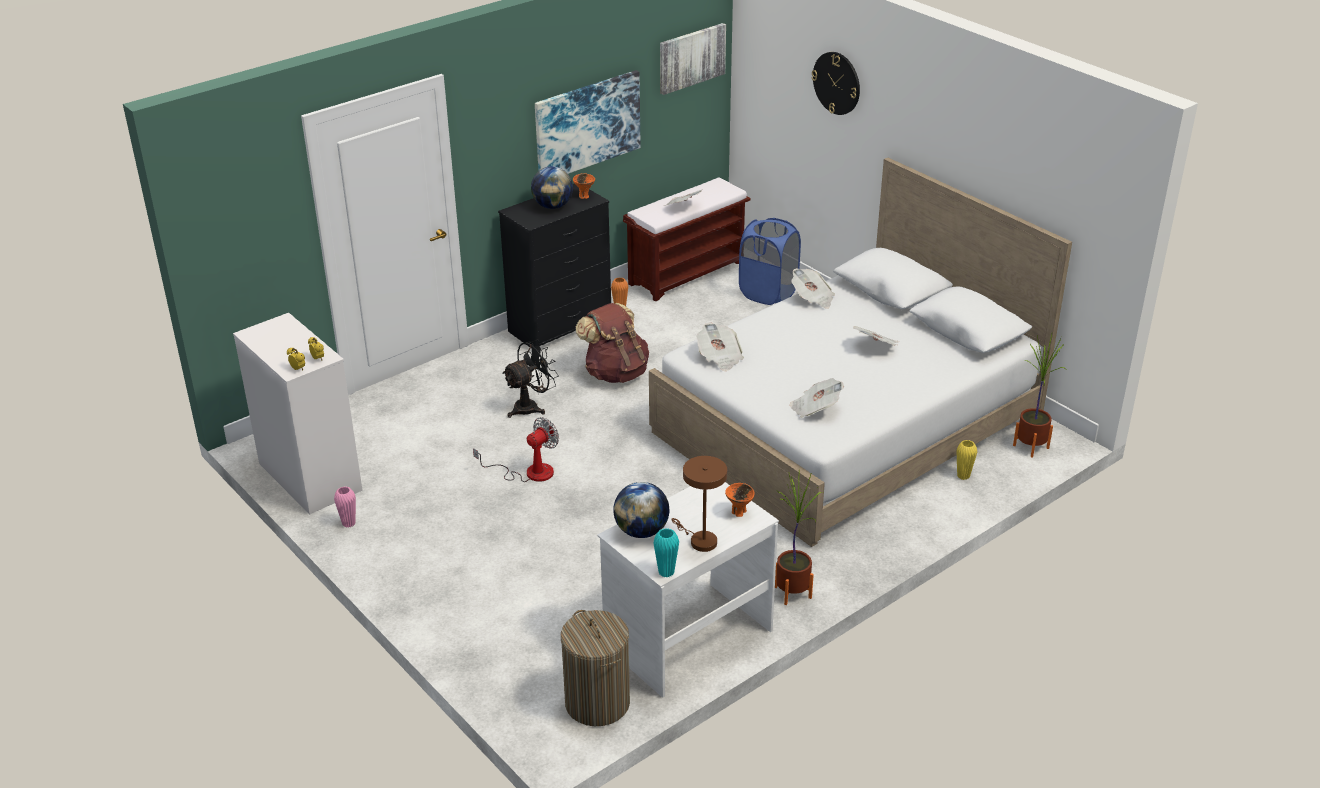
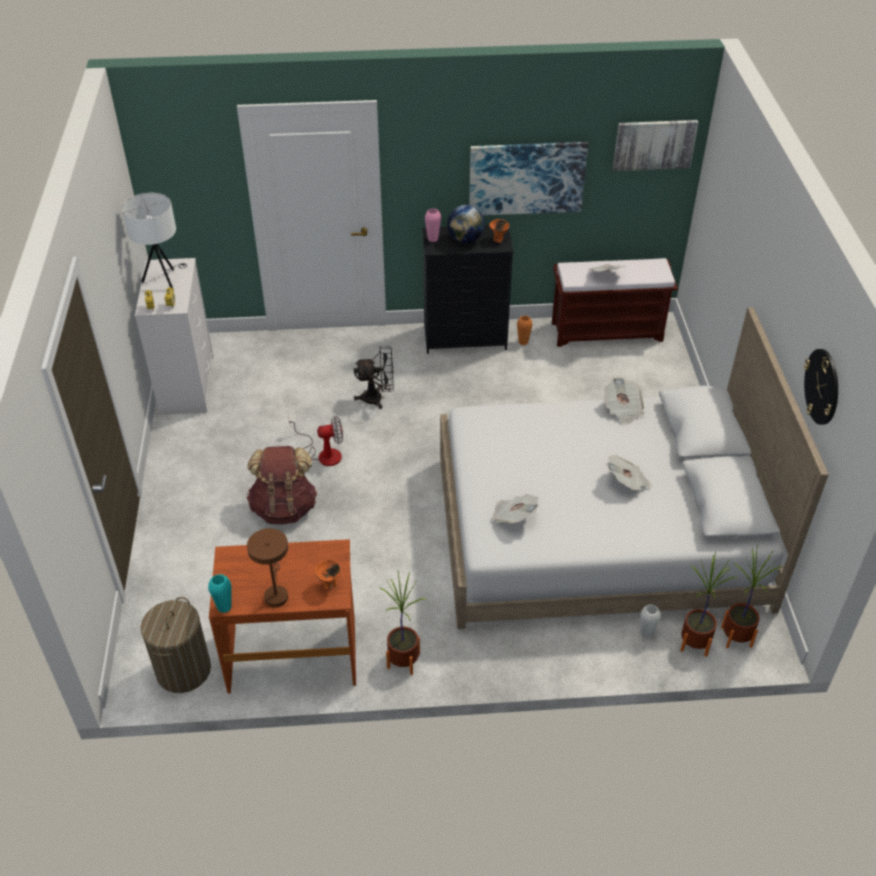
camera: 35 degrees right, 10 degrees up
(279, 341) = (164, 280): none -> white table lamp
(349, 523) = (174, 434): pink vase -> pink vase (433, 239)
(615, 373) = (465, 397): brown backpack -> brown backpack (284, 507)
(642, 531) = (246, 561): globe -> none
(687, 637) = (293, 653): white desk -> brown desk
(719, 358) = (489, 431): newspaper -> none
(768, 293) = (655, 378): blue laundry basket -> none
(837, 83) = (745, 216): wall clock -> wall clock (822, 386)
(963, 476) = (646, 633): yellow vase -> white vase
(1006, 465) = (694, 643): none -> potted plant

